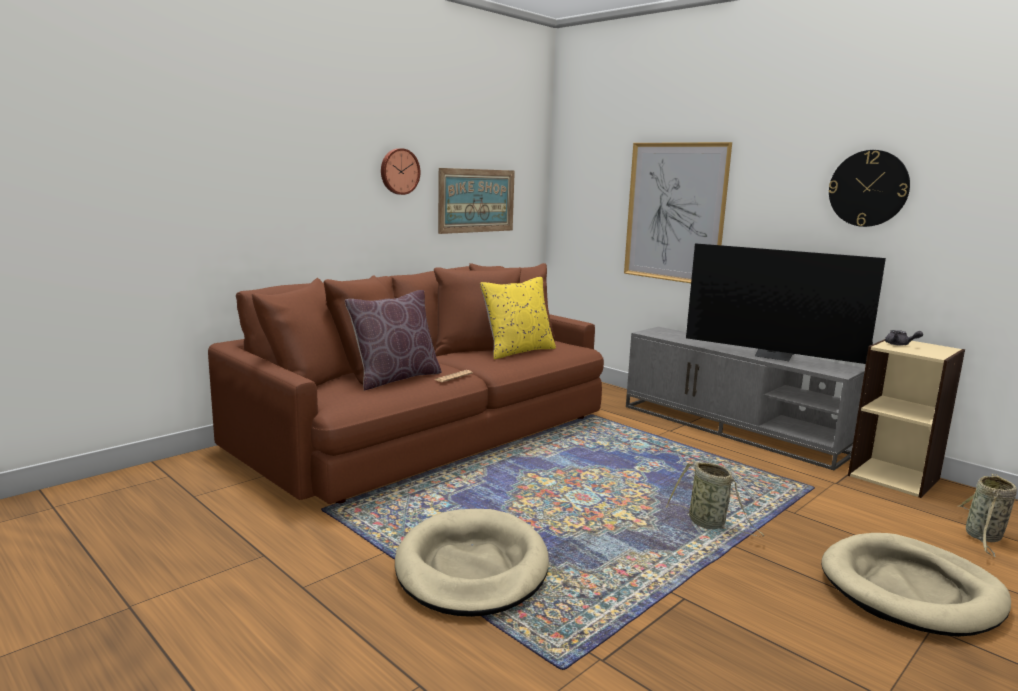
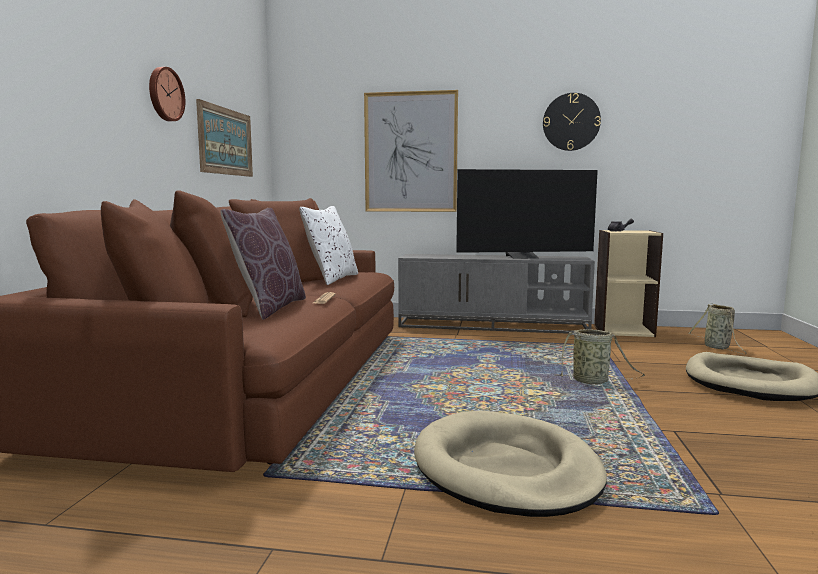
camera: 35 degrees left, 5 degrees down
(517, 351) = (331, 279): yellow pillow -> white pillow

